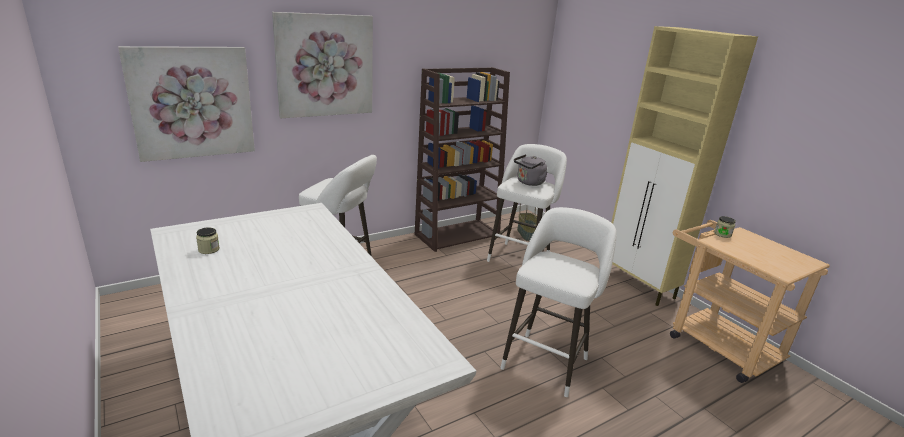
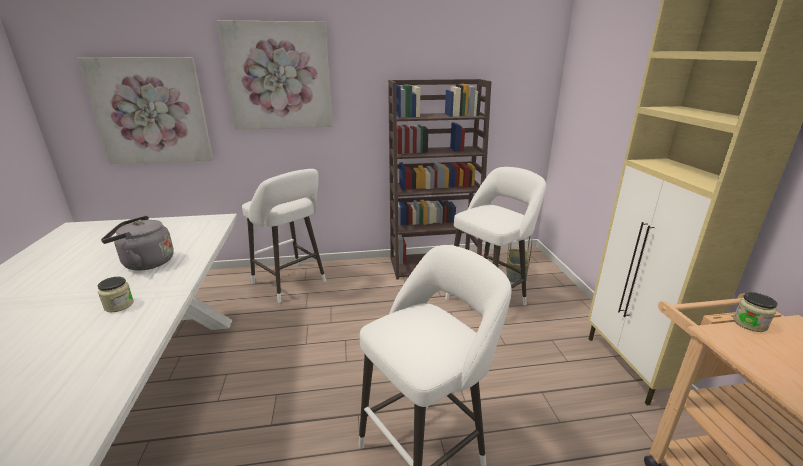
camera: 25 degrees right, 0 degrees up
(209, 249) = (72, 248): jar -> jar (119, 305)
(529, 183) = (494, 213): grey kettle -> grey kettle (145, 263)

